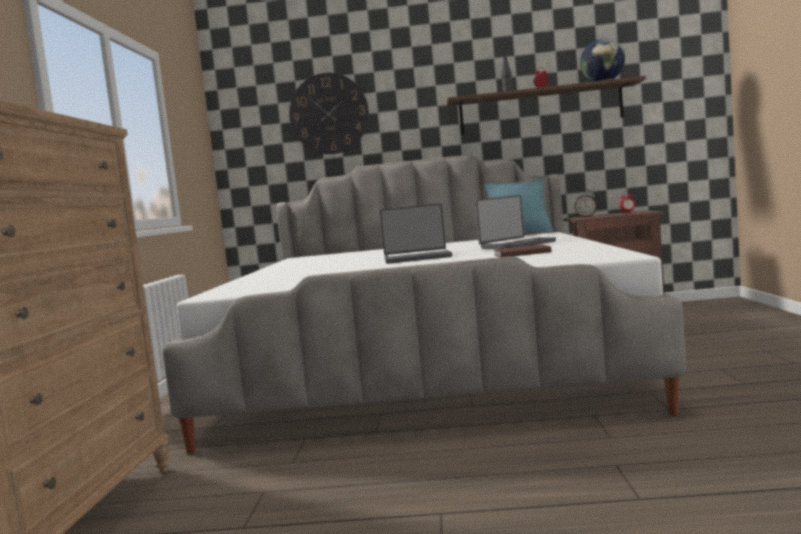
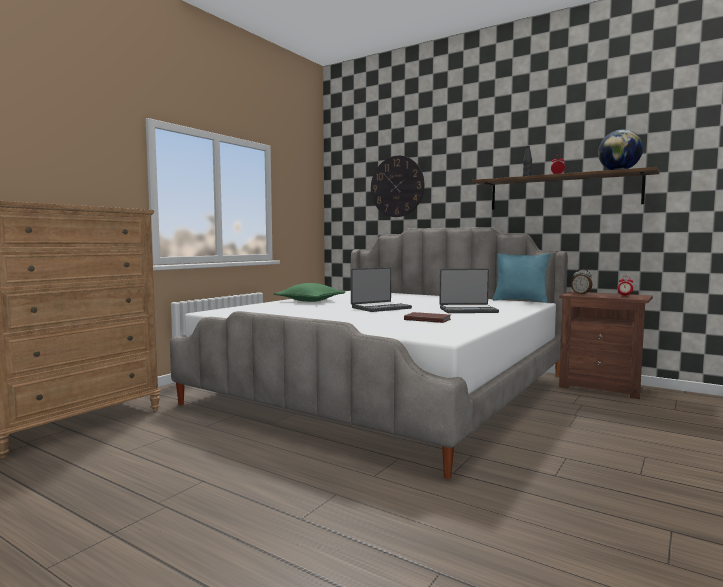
camera: 30 degrees right, 0 degrees up
(294, 269) = (310, 301): none -> green pillow
(417, 258) = (380, 308): laptop -> laptop turned 60 degrees counterclockwise

